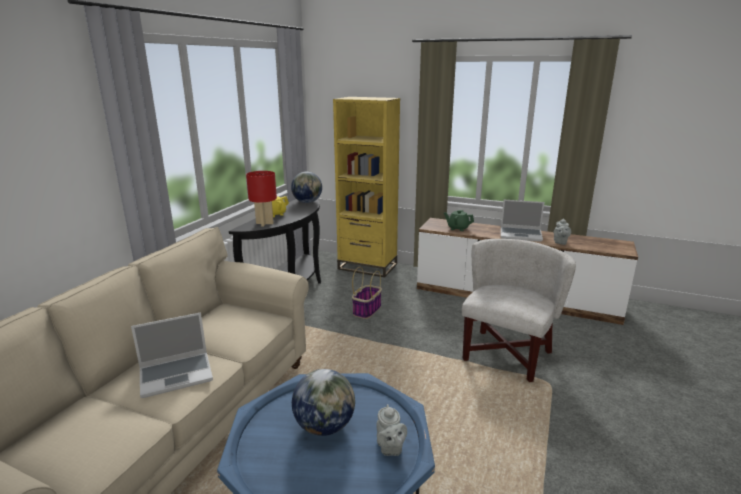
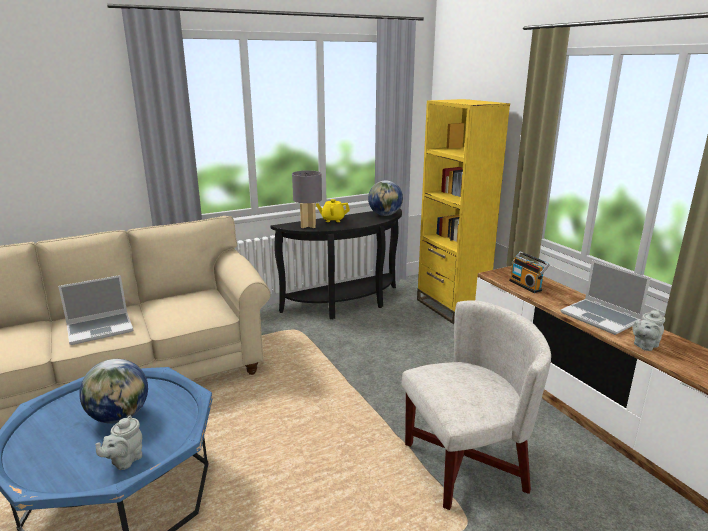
camera: 40 degrees right, 0 degrees up
(177, 375) = (101, 329): laptop -> laptop turned 45 degrees counterclockwise
(264, 223) = (308, 226): red table lamp -> grey table lamp
(367, 310) = (386, 350): basket -> none
(458, 228) = (526, 285): green teapot -> radio

